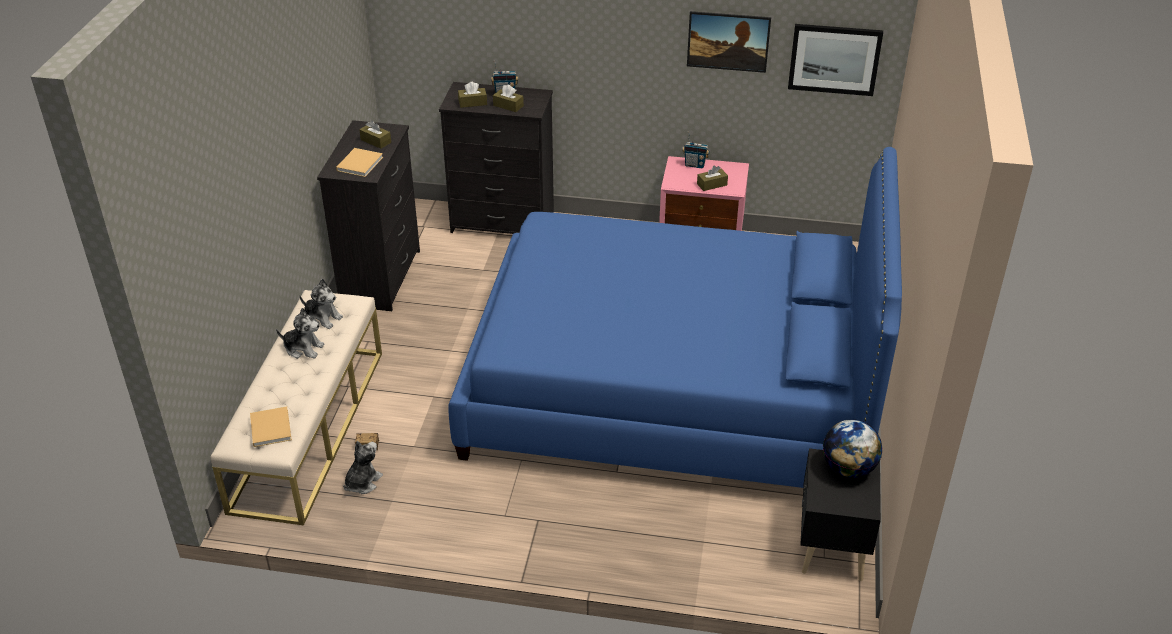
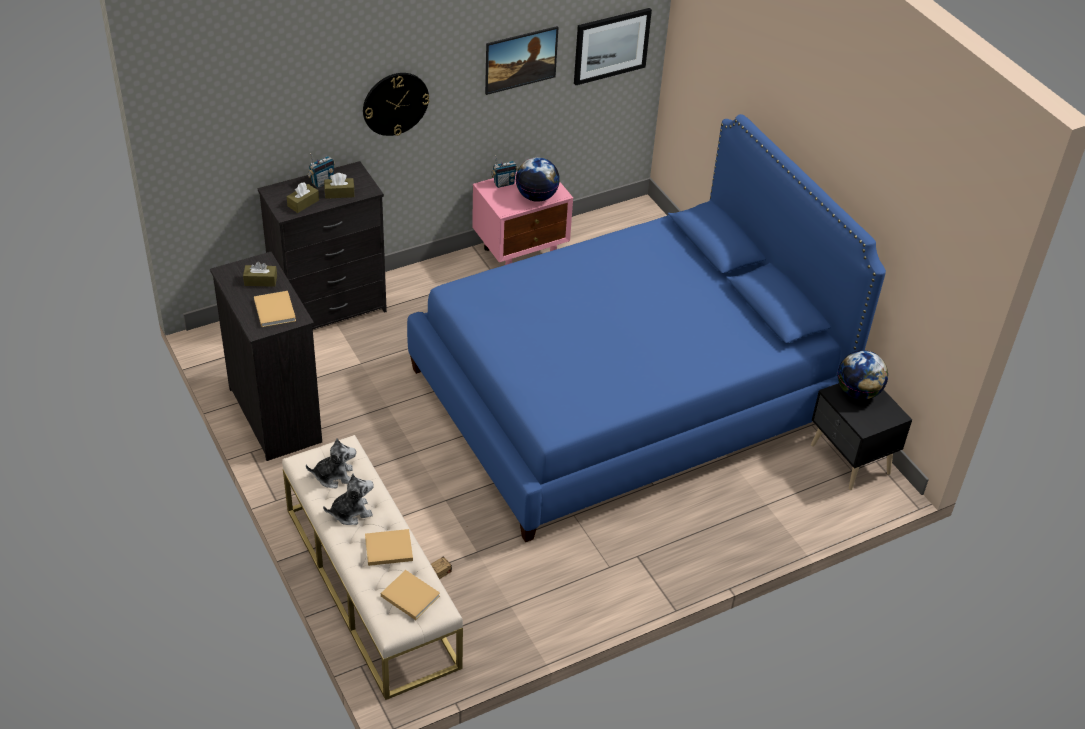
camera: 40 degrees left, 5 degrees up
(296, 386) = (387, 549): none -> beige book
(362, 482) = (469, 605): plush toy -> none
(591, 44) = (395, 103): none -> wall clock
(712, 184) = (536, 196): brown tissue box -> globe

